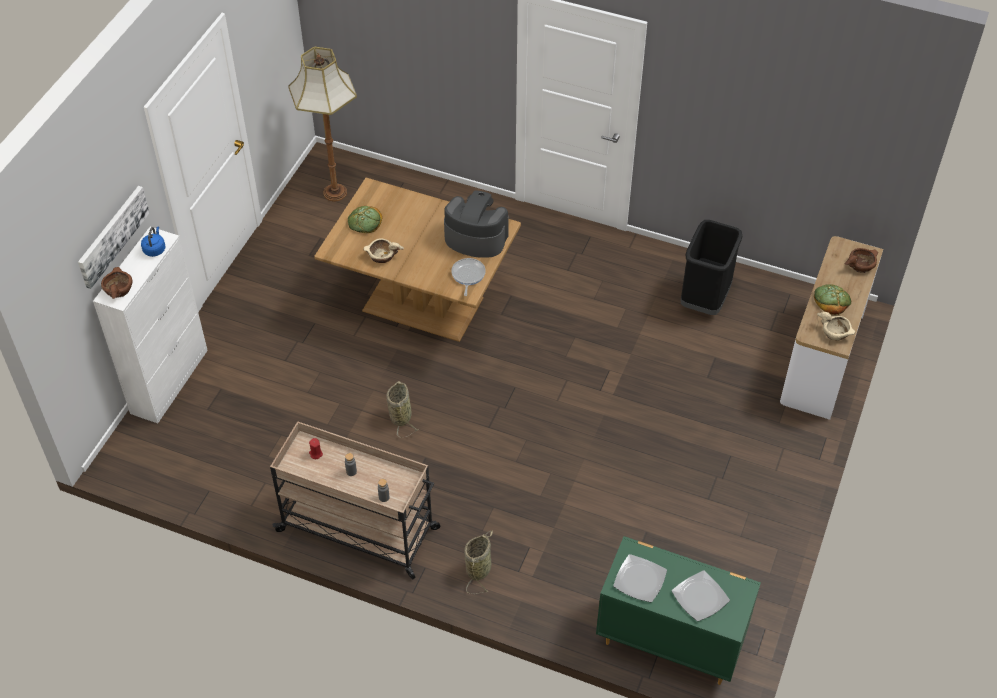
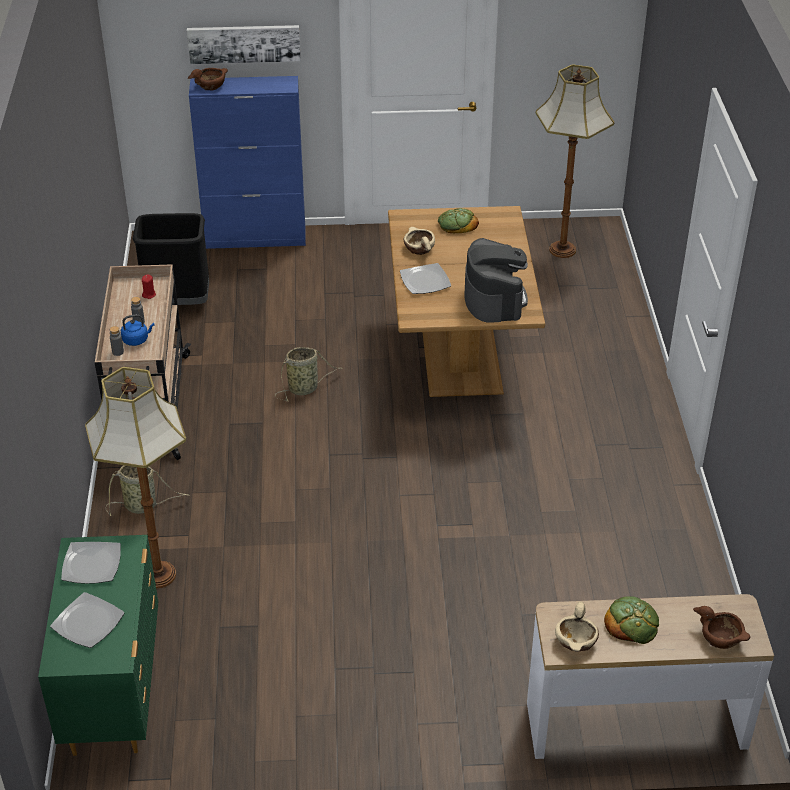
camera: 65 degrees right, 10 degrees down
(155, 249) = (271, 86): blue kettle -> blue kettle (137, 340)
(170, 381) = (256, 238): white cabinet -> blue cabinet
(427, 268) = (425, 281): none -> plate
(468, 275) = (436, 310): frying pan -> none
(563, 581) = (157, 575): none -> floor lamp
(705, 300) = (644, 577): black trash can -> black trash can (177, 303)

